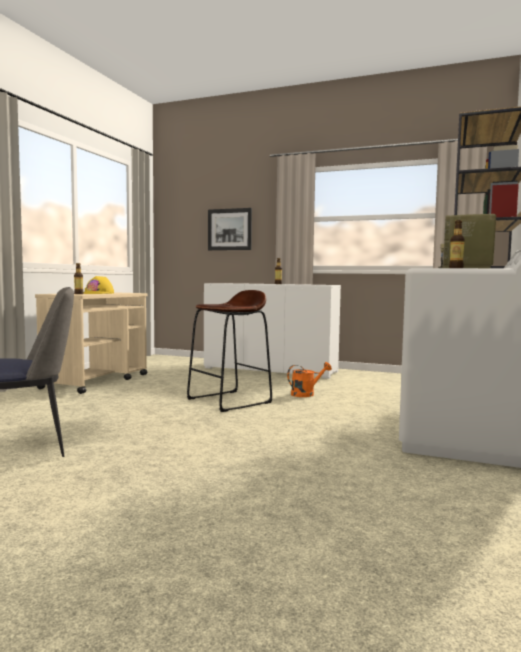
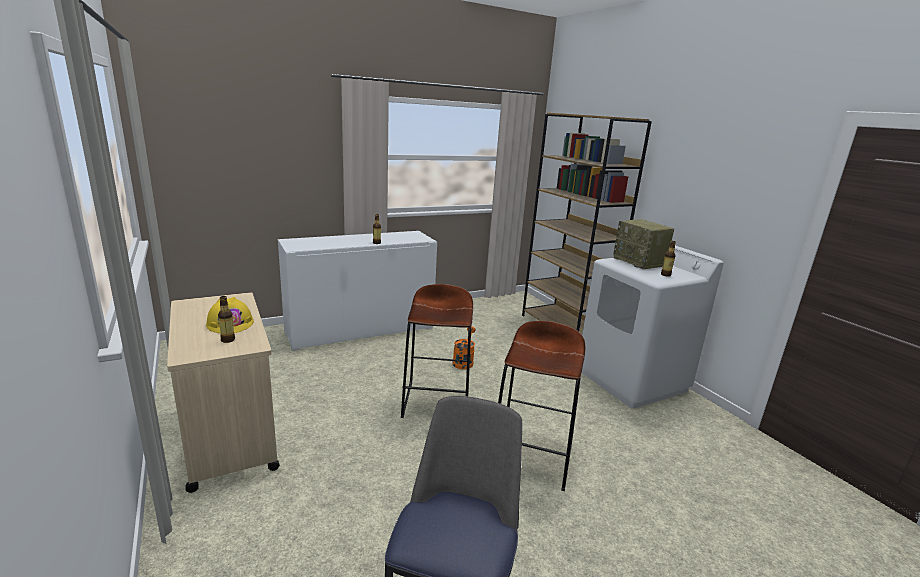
camera: 50 degrees left, 15 degrees up
(220, 435) = (532, 456): none -> brown stool
(229, 229) = (270, 165): picture -> none

